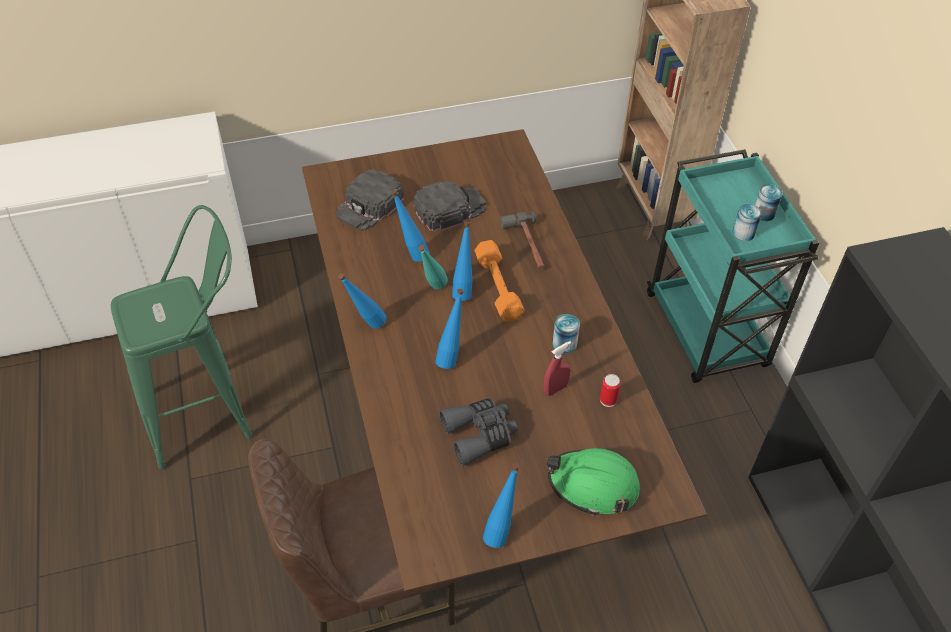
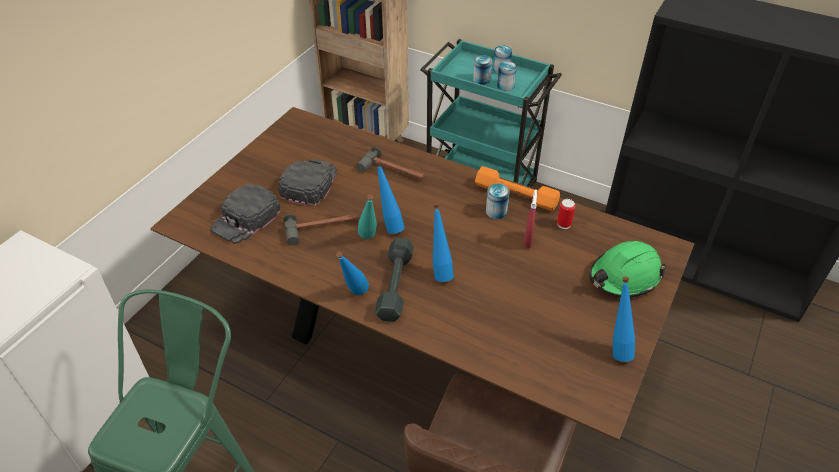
camera: 45 degrees left, 5 degrees down
(369, 206) = (246, 219): black cap -> black cap turned 45 degrees clockwise
(405, 340) = (395, 284): none -> grey dumbbell
(411, 253) = (322, 228): blue bottle -> hammer
(480, 434) = (524, 303): grey binoculars -> none
(498, 287) = (409, 208): orange dumbbell -> orange dumbbell (515, 195)
(727, 211) = (481, 80): none -> can

